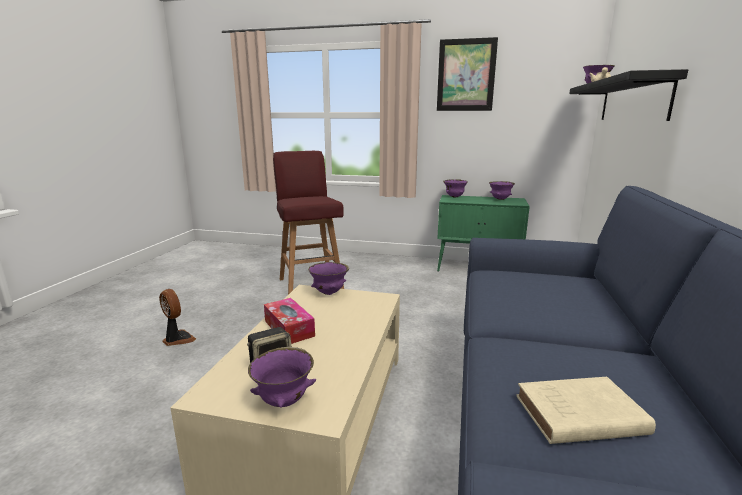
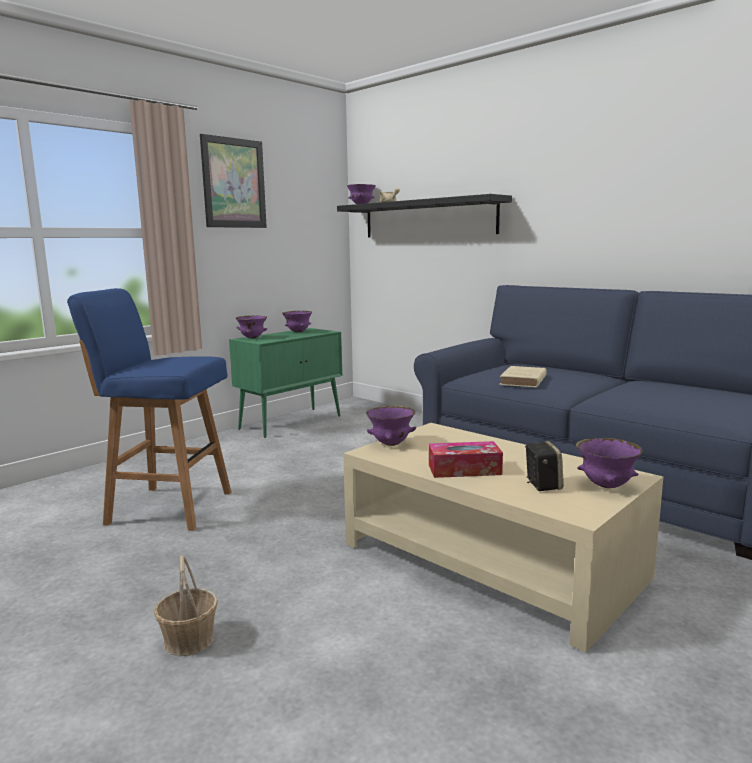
camera: 60 degrees left, 5 degrees down
(177, 339) = (189, 640): fan -> basket
(310, 284) = (167, 507): red stool -> blue stool
(576, 415) = (696, 402): beige book -> beige book (523, 381)

